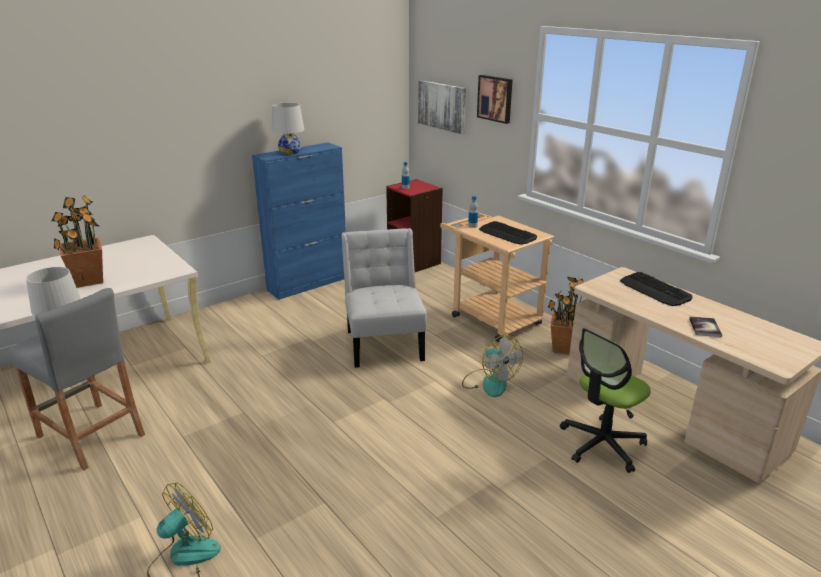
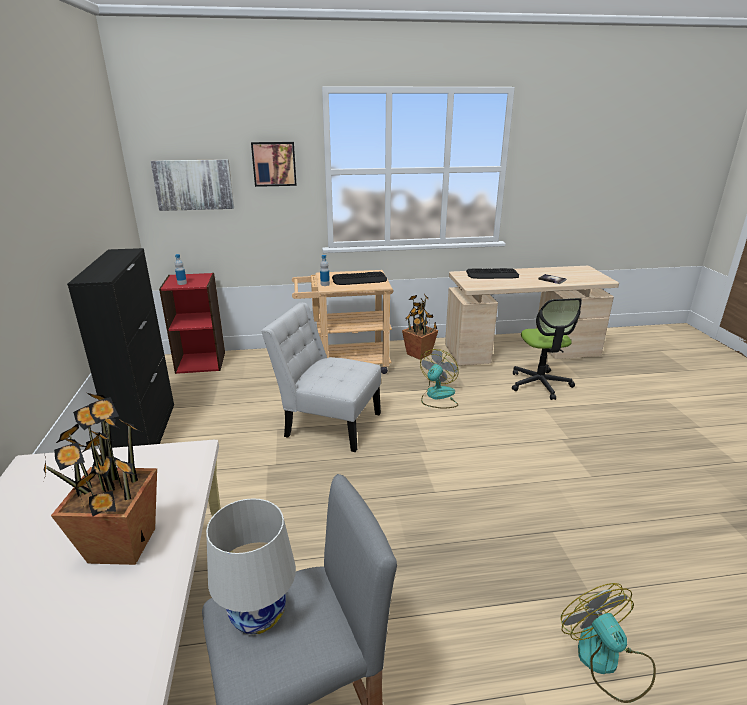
camera: 60 degrees left, 0 degrees up
(290, 152) = (108, 267): white table lamp -> none
(308, 284) = (148, 432): blue cabinet -> black cabinet
(489, 382) = (437, 396): fan -> fan turned 60 degrees counterclockwise

